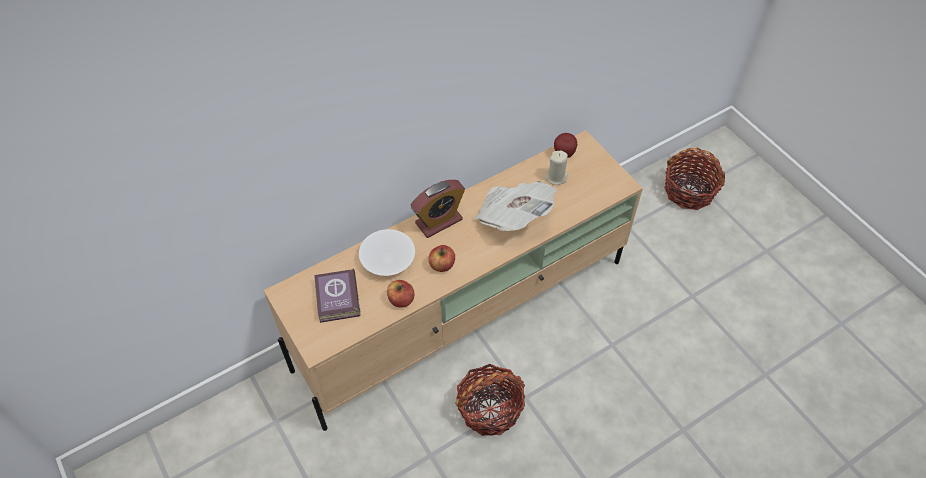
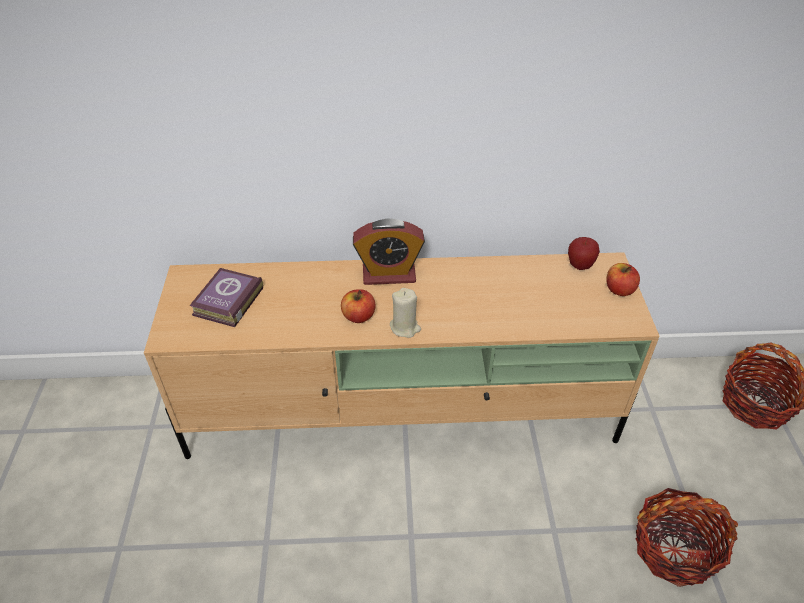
camera: 30 degrees right, 10 degrees down
(388, 259) = (308, 288): white bowl -> none
(401, 300) = (288, 330): apple -> apple (619, 289)
(490, 408) = (363, 527): basket -> basket (674, 549)
(513, 216) = (475, 302): newspaper -> none
(556, 177) = (554, 284): beige candle -> beige candle (405, 327)

